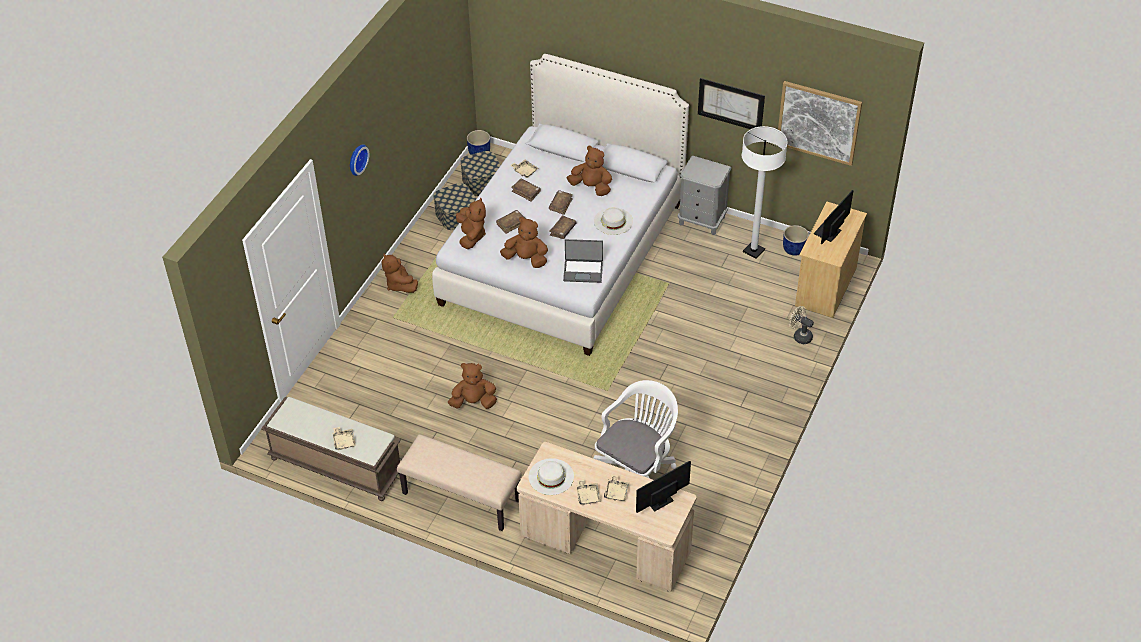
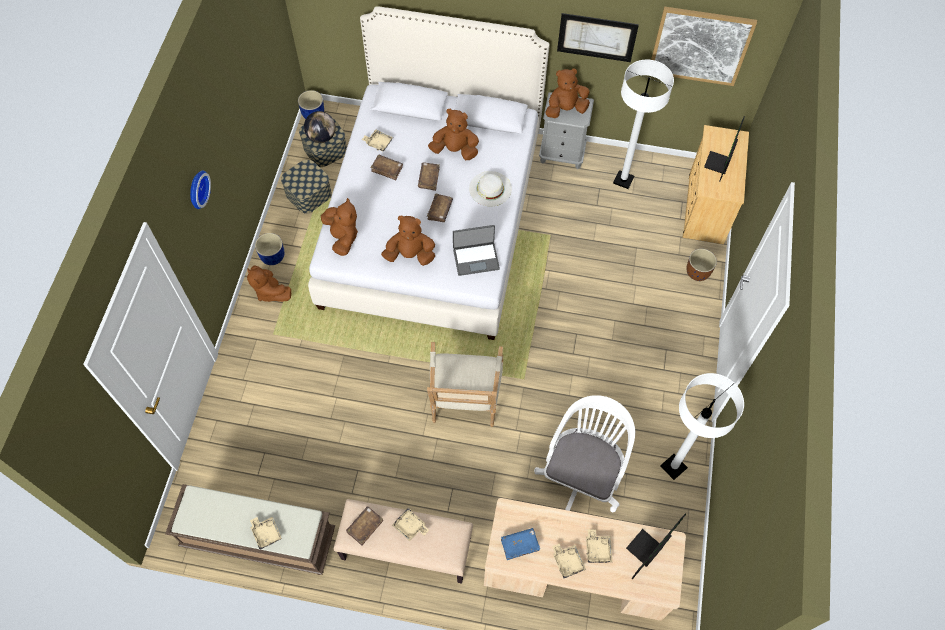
camera: 15 degrees left, 15 degrees up
(466, 461) = (410, 527): none -> beige tray
(473, 402) = (387, 423): brown plush toy -> brown plush toy (565, 109)
(479, 167) = (321, 137): none -> globe
(511, 224) = (382, 213): brown book -> brown book (365, 526)
(547, 399) = (464, 403): none -> armchair
(551, 476) = (519, 545): white hat -> blue book
(723, 482) = (673, 467): none -> white floor lamp
(793, 249) = (662, 170): blue planter -> blue planter (272, 256)
(799, 336) = (697, 272): beige fan -> brown planter

